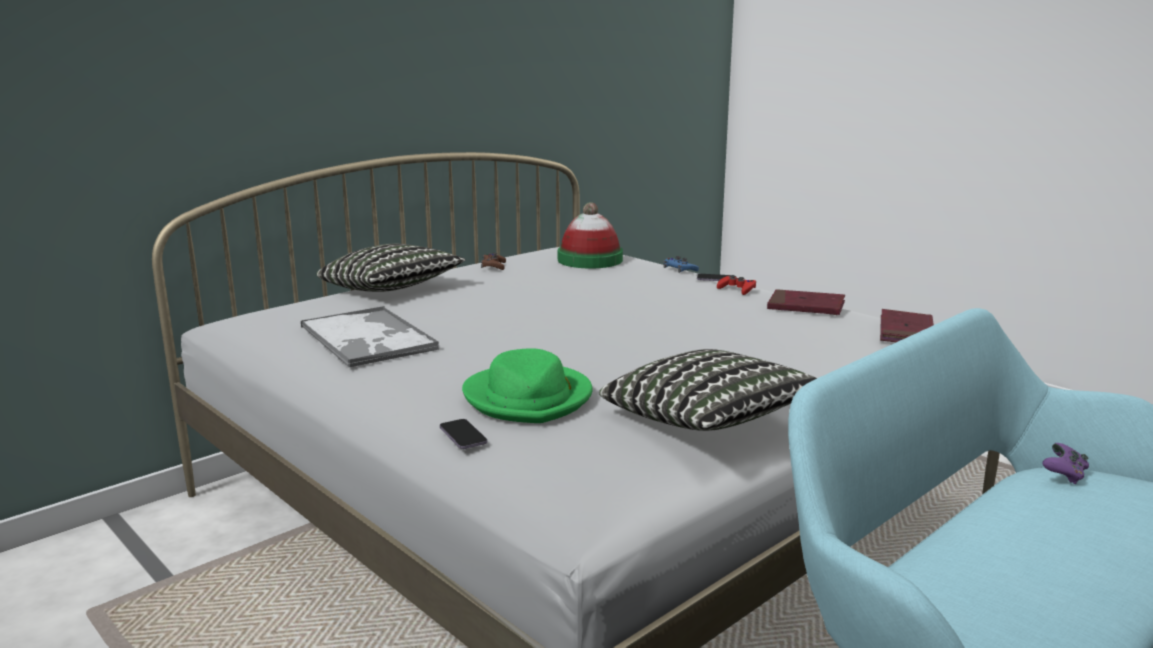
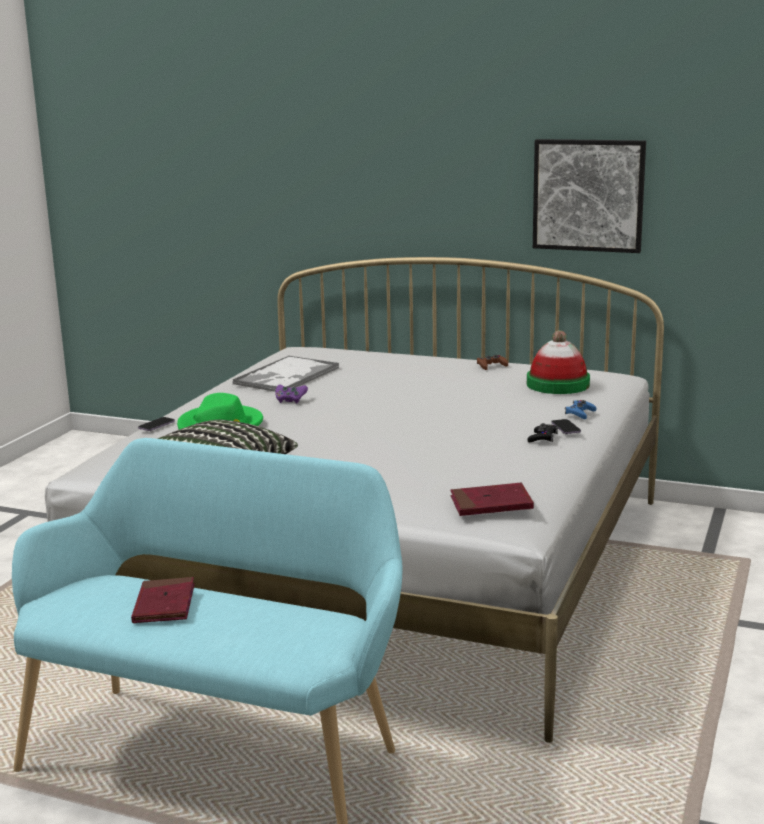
camera: 65 degrees right, 0 degrees up
(391, 290) = (396, 359): pillow -> none
(507, 69) = (588, 195): none -> picture
(737, 289) = (543, 438): red game controller -> black game controller
(806, 306) = (520, 464): red book -> red book (164, 604)
(1064, 475) = (330, 619): purple game controller -> purple game controller (290, 401)

